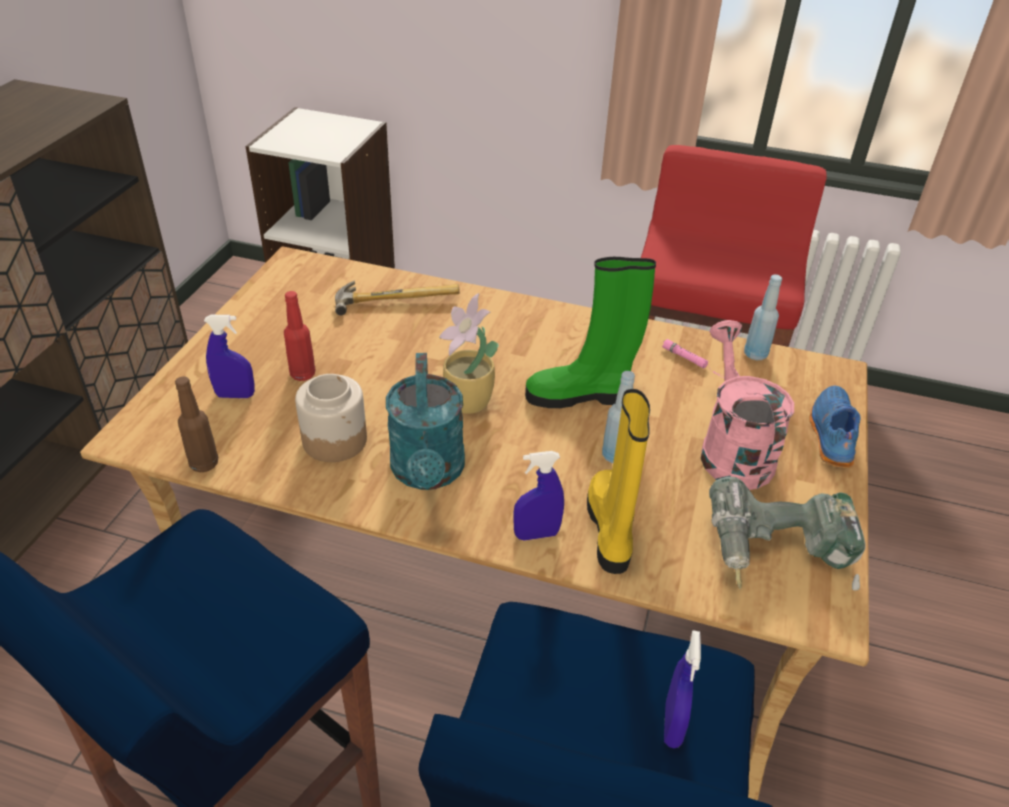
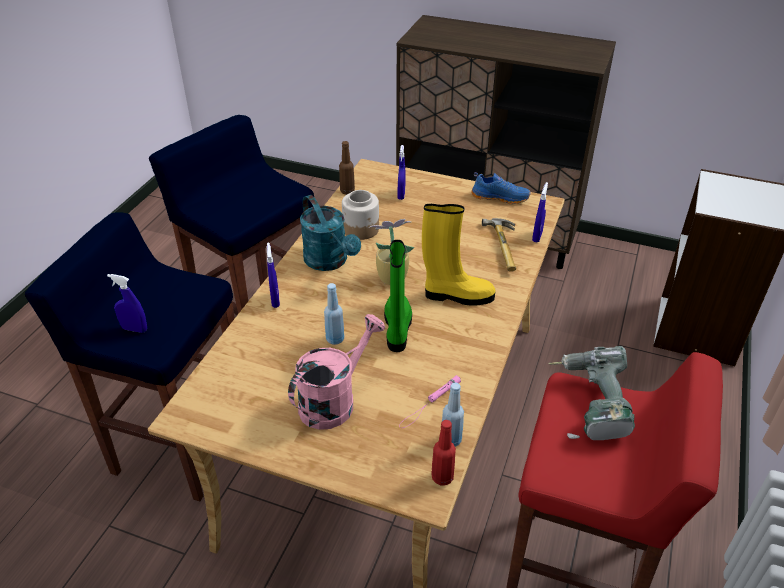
camera: 95 degrees right, 0 degrees up
(303, 374) = (420, 215): red bottle -> red bottle (442, 477)
(373, 273) = (537, 236): none -> blue spray bottle
(428, 473) = (330, 262): turquoise watering can -> turquoise watering can turned 120 degrees counterclockwise
(611, 529) = (272, 330): yellow boot -> yellow boot (457, 295)
(731, 449) = (334, 400): pink watering can -> pink watering can turned 45 degrees counterclockwise
(777, 557) = (232, 403): power drill -> power drill (590, 404)
(830, 434) = (345, 466): blue shoe -> blue shoe (500, 197)

